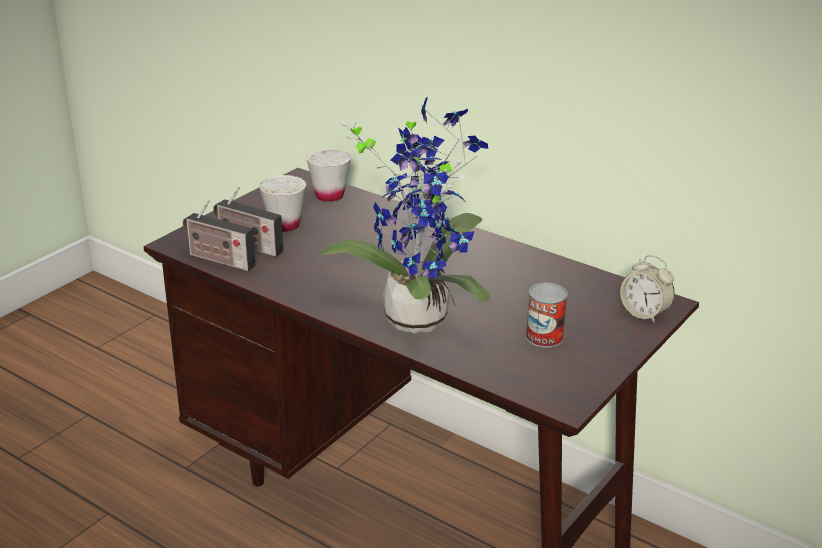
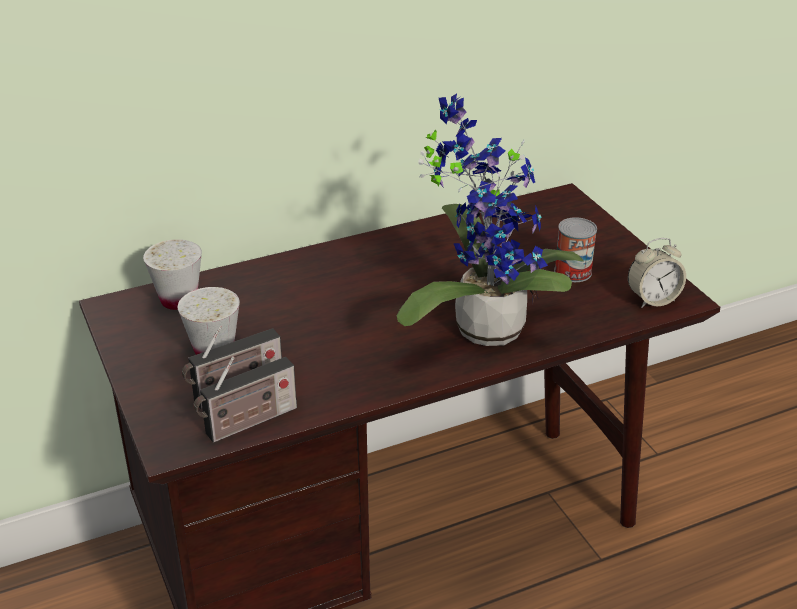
camera: 60 degrees left, 5 degrees up
(644, 314) = (572, 212): alarm clock -> alarm clock (653, 299)

